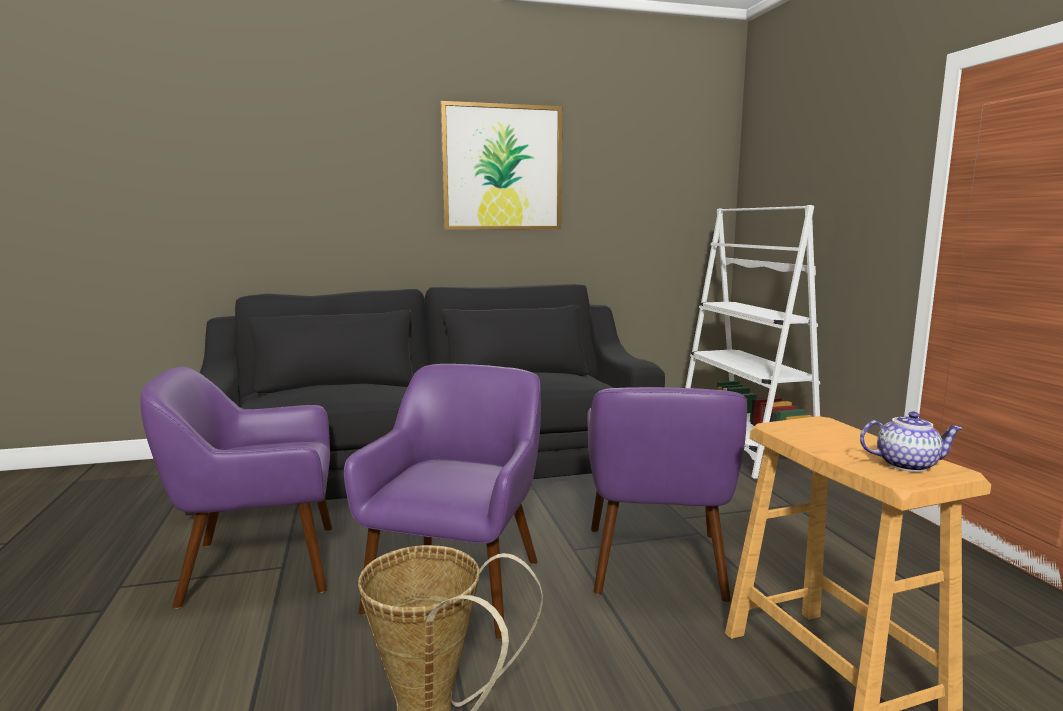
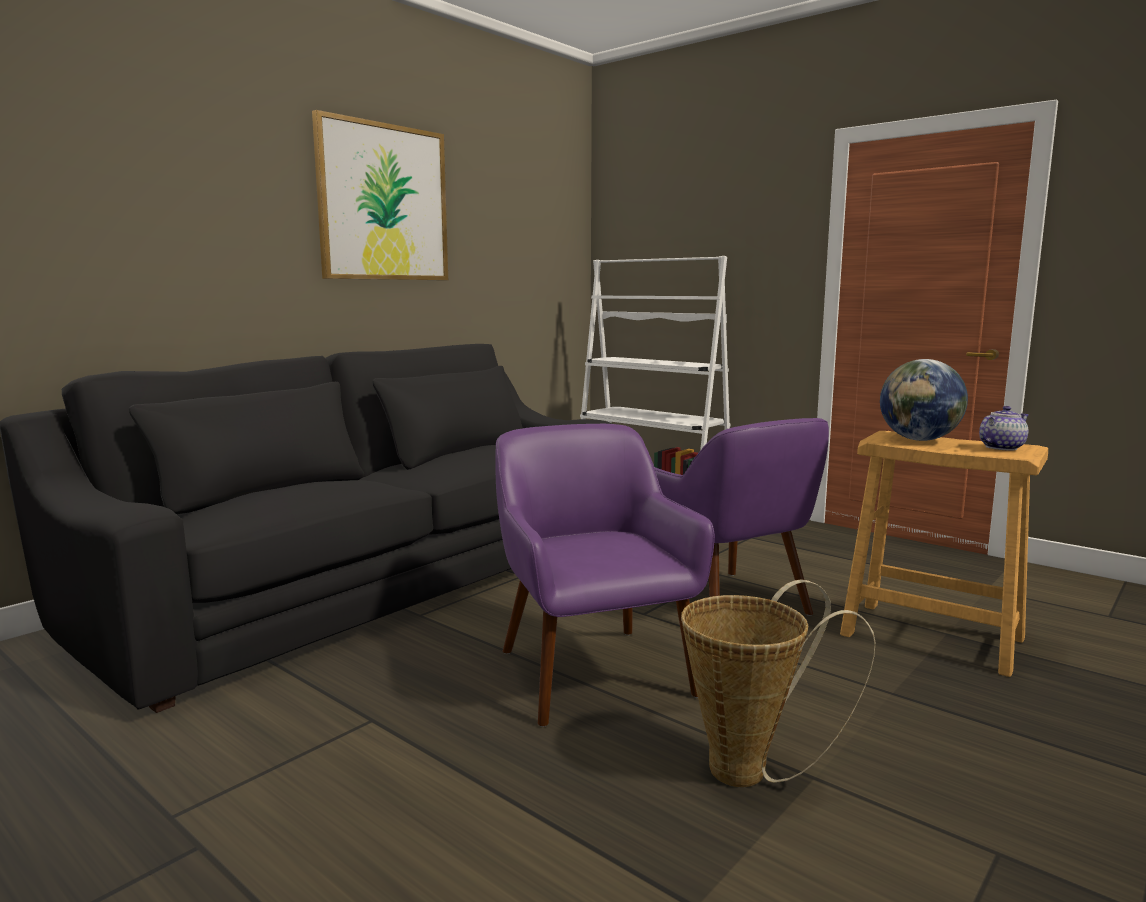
camera: 35 degrees left, 0 degrees up
(258, 566) = (337, 729): purple armchair -> none
(829, 435) = (919, 440): none -> globe

